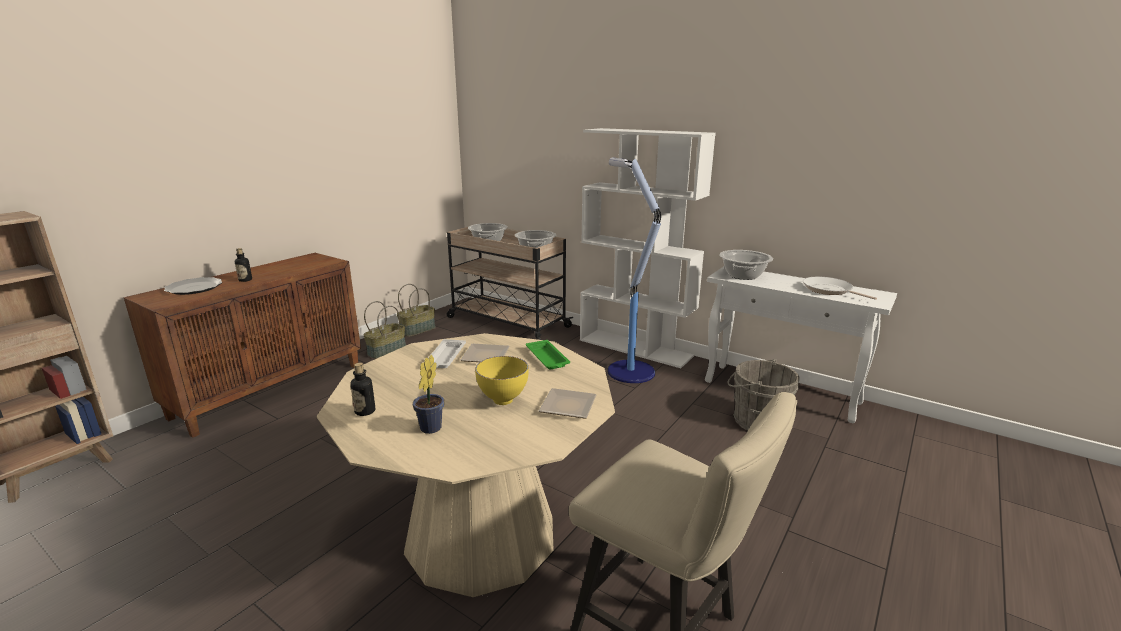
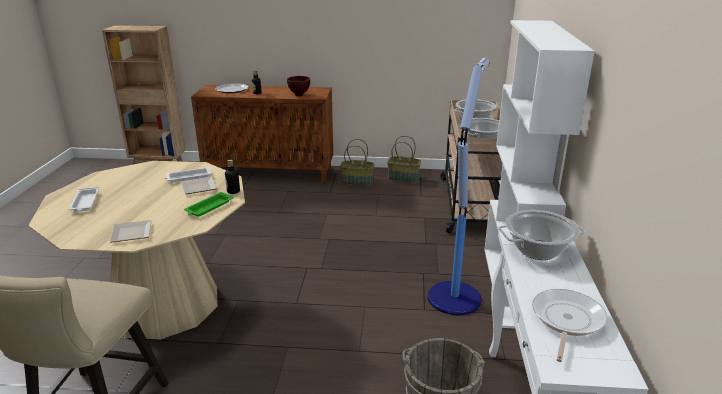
camera: 60 degrees right, 5 degrees up
(305, 266) = (299, 95): none -> brown bowl
(365, 411) = (102, 180): bottle -> bottle (233, 191)
(429, 429) = (85, 202): potted plant -> white tray
(501, 401) = (130, 211): yellow bowl -> none

